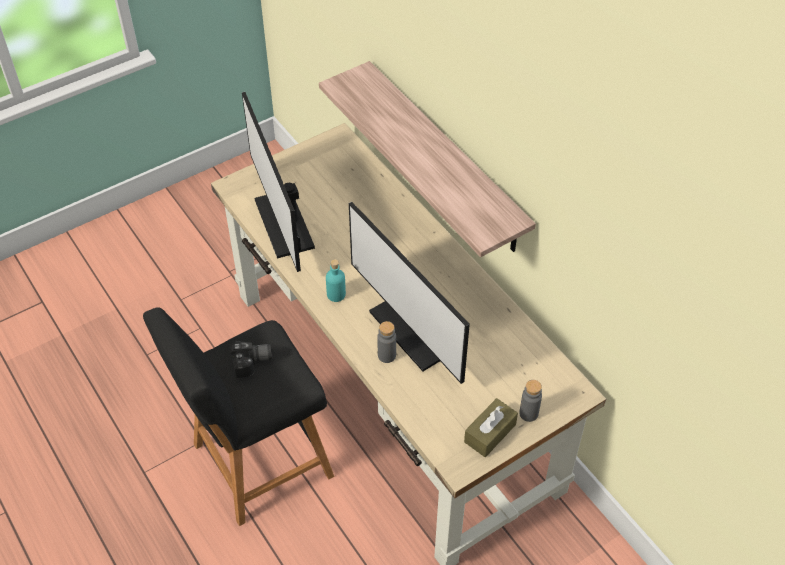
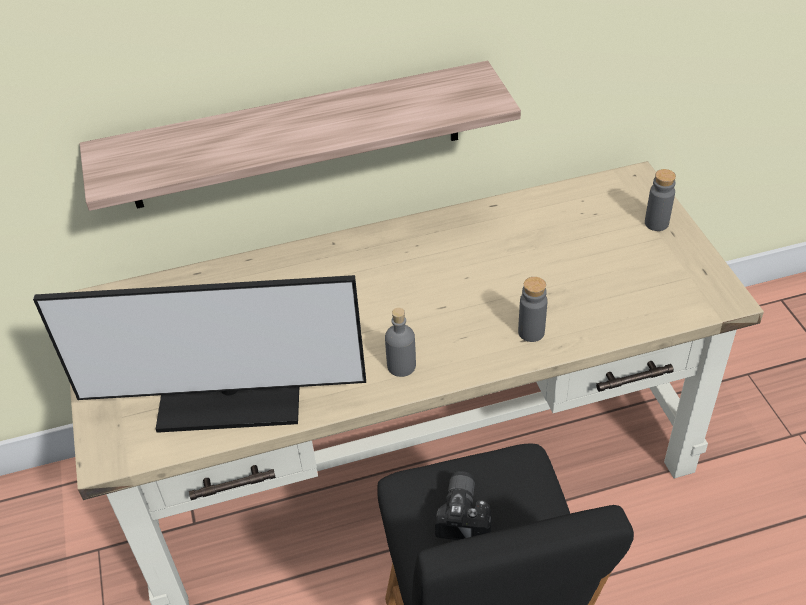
camera: 70 degrees left, 5 degrees down
(336, 294) = (401, 366): turquoise bottle -> grey bottle
(412, 331) = (497, 298): monitor -> none
(490, 433) = (679, 261): brown tissue box -> none

